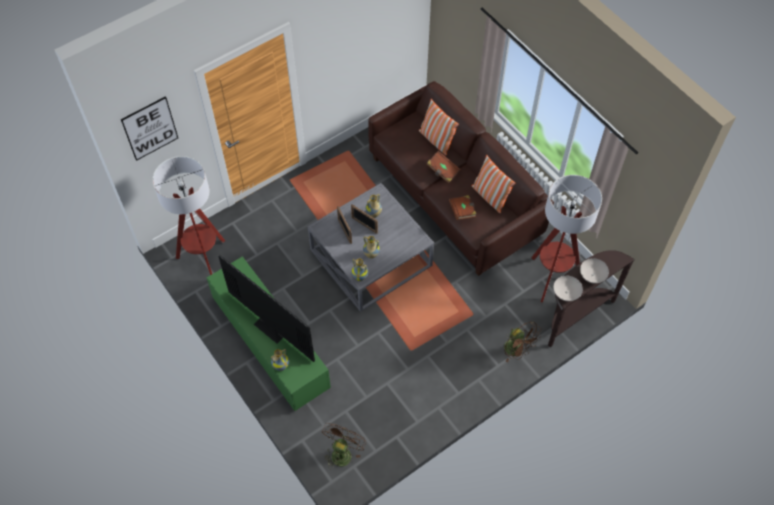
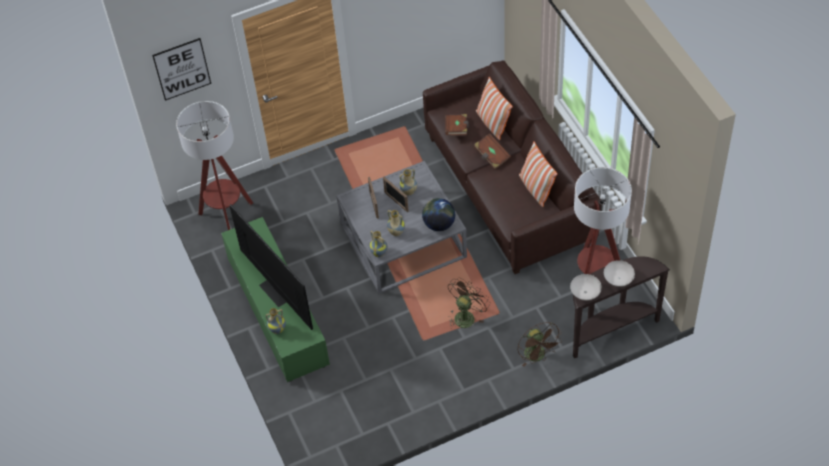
camera: 15 degrees right, 5 degrees down
(342, 452) = (328, 429): brown fan -> brown fan (466, 315)
(408, 241) = (439, 224): none -> globe
(462, 211) = (502, 199): brown book -> brown book (457, 129)

